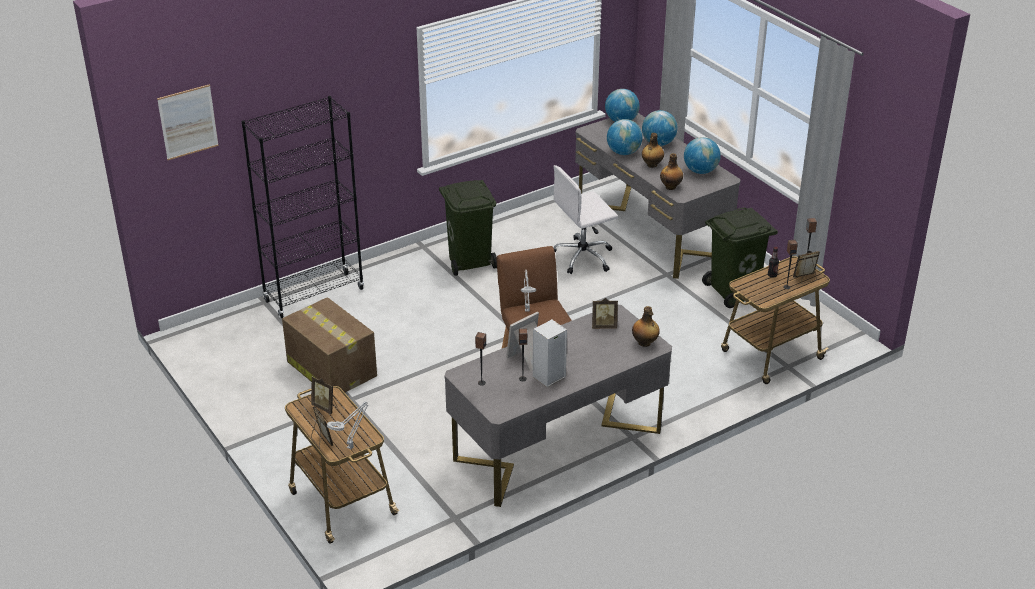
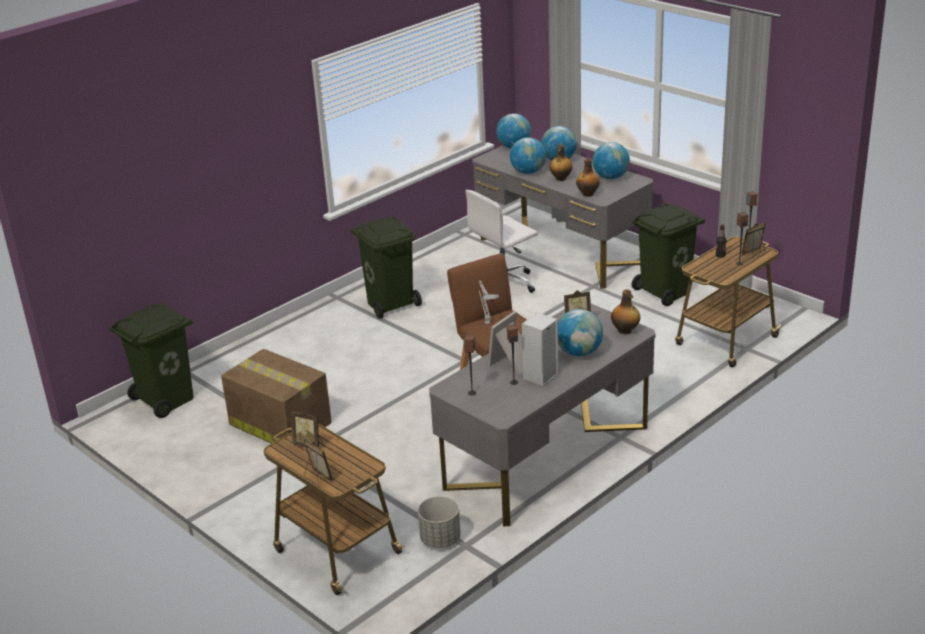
camera: 10 degrees left, 5 degrees down
(188, 122) = (91, 175): picture -> none
(240, 327) = (167, 399): none -> green trash can
(314, 295) = (237, 358): black bookcase -> none
(351, 446) = (352, 478): grey table lamp -> none
(434, 508) = (440, 539): none -> grey planter
(593, 358) = (579, 352): none -> globe

